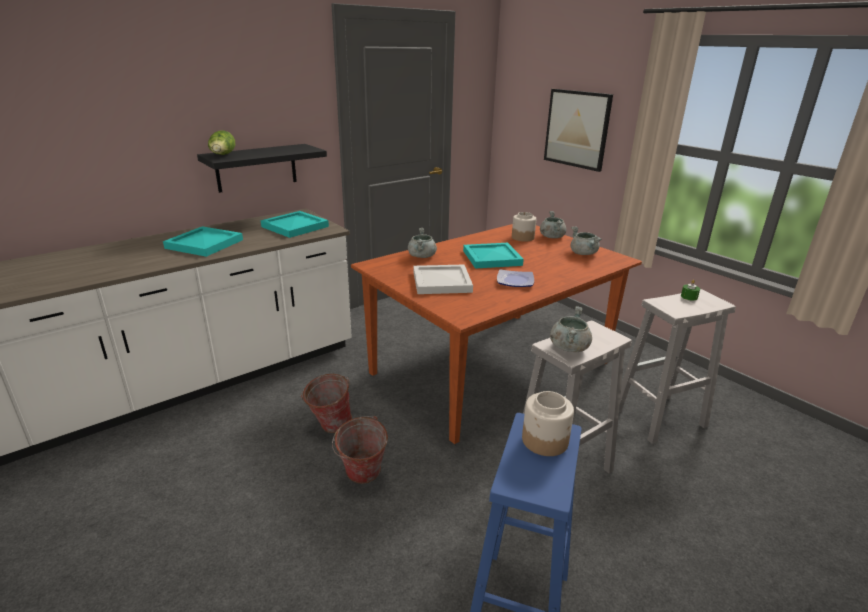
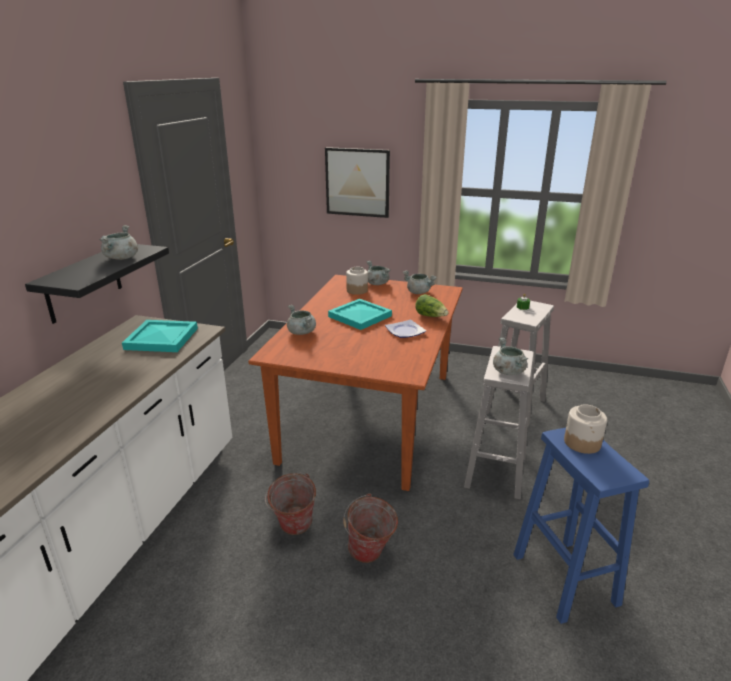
camera: 35 degrees left, 0 degrees up
(204, 244) = (92, 389): turquoise tray -> none
(223, 155) = (66, 278): lettuce -> lettuce (431, 316)
(280, 151) = (121, 258): none -> grey cooking pot
(441, 282) = (353, 351): white tray -> none

